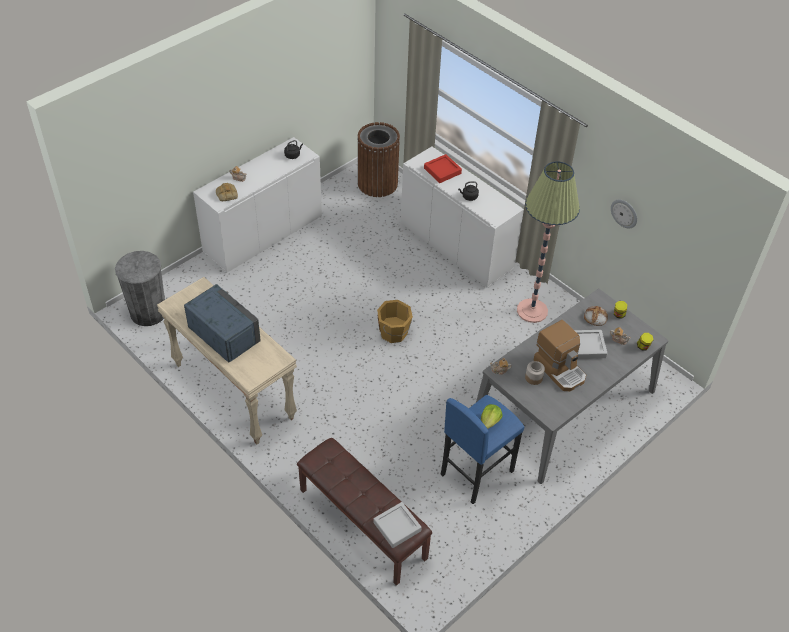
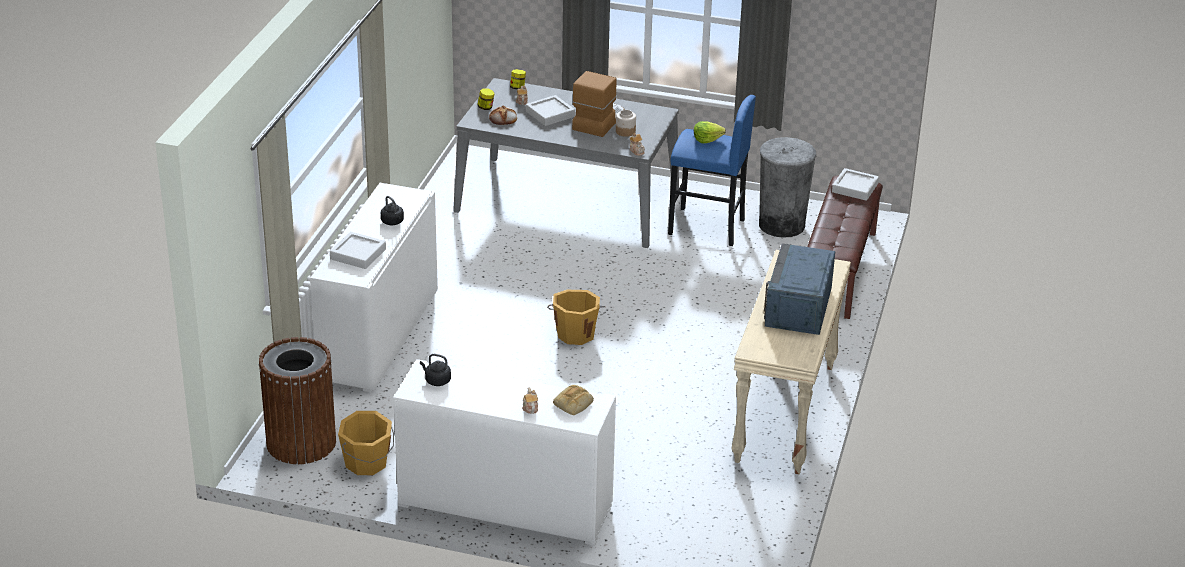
camera: 120 degrees left, 15 degrees down
(148, 312) = (747, 541): grey trash can -> grey trash can (781, 225)
(341, 200) = (367, 463): none -> orange bucket
(442, 171) = (358, 254): red tray -> grey tray
(532, 311) = (445, 253): floor lamp -> none
(624, 213) = (402, 52): wall clock -> none

